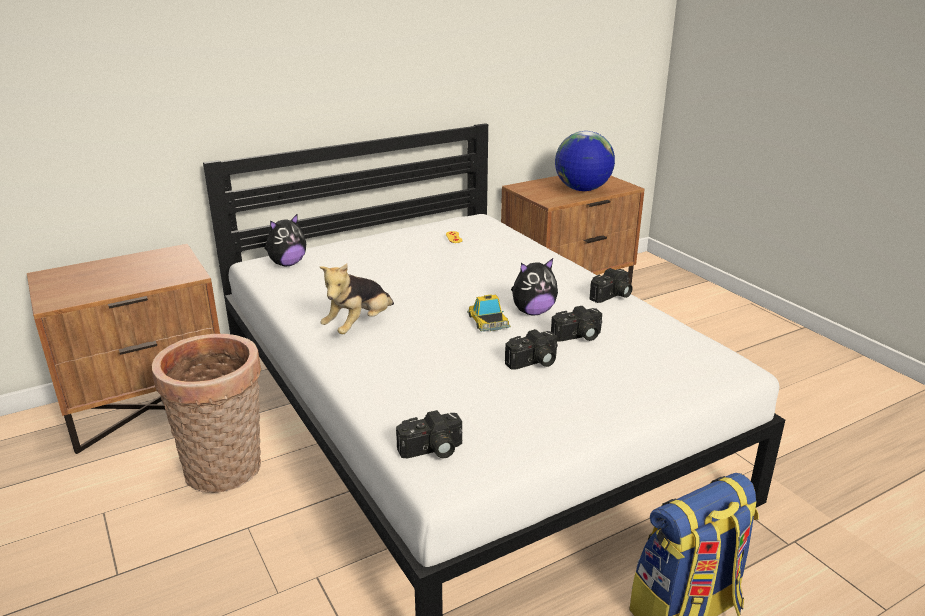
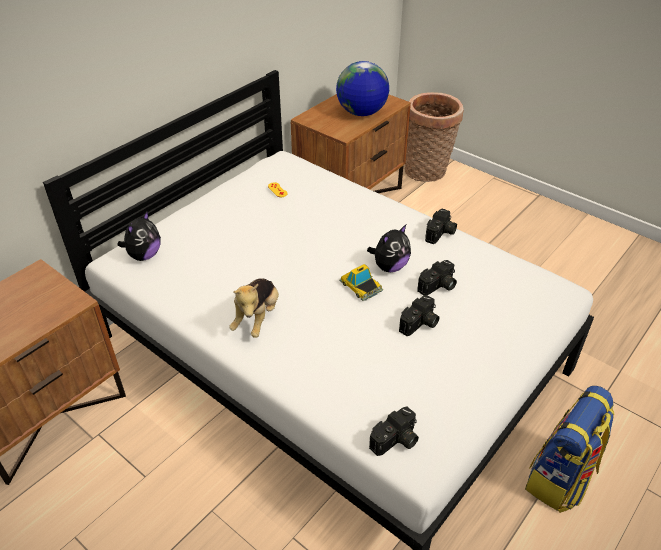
camera: 20 degrees left, 15 degrees up
(226, 472) = (160, 462): basket -> basket (428, 171)

